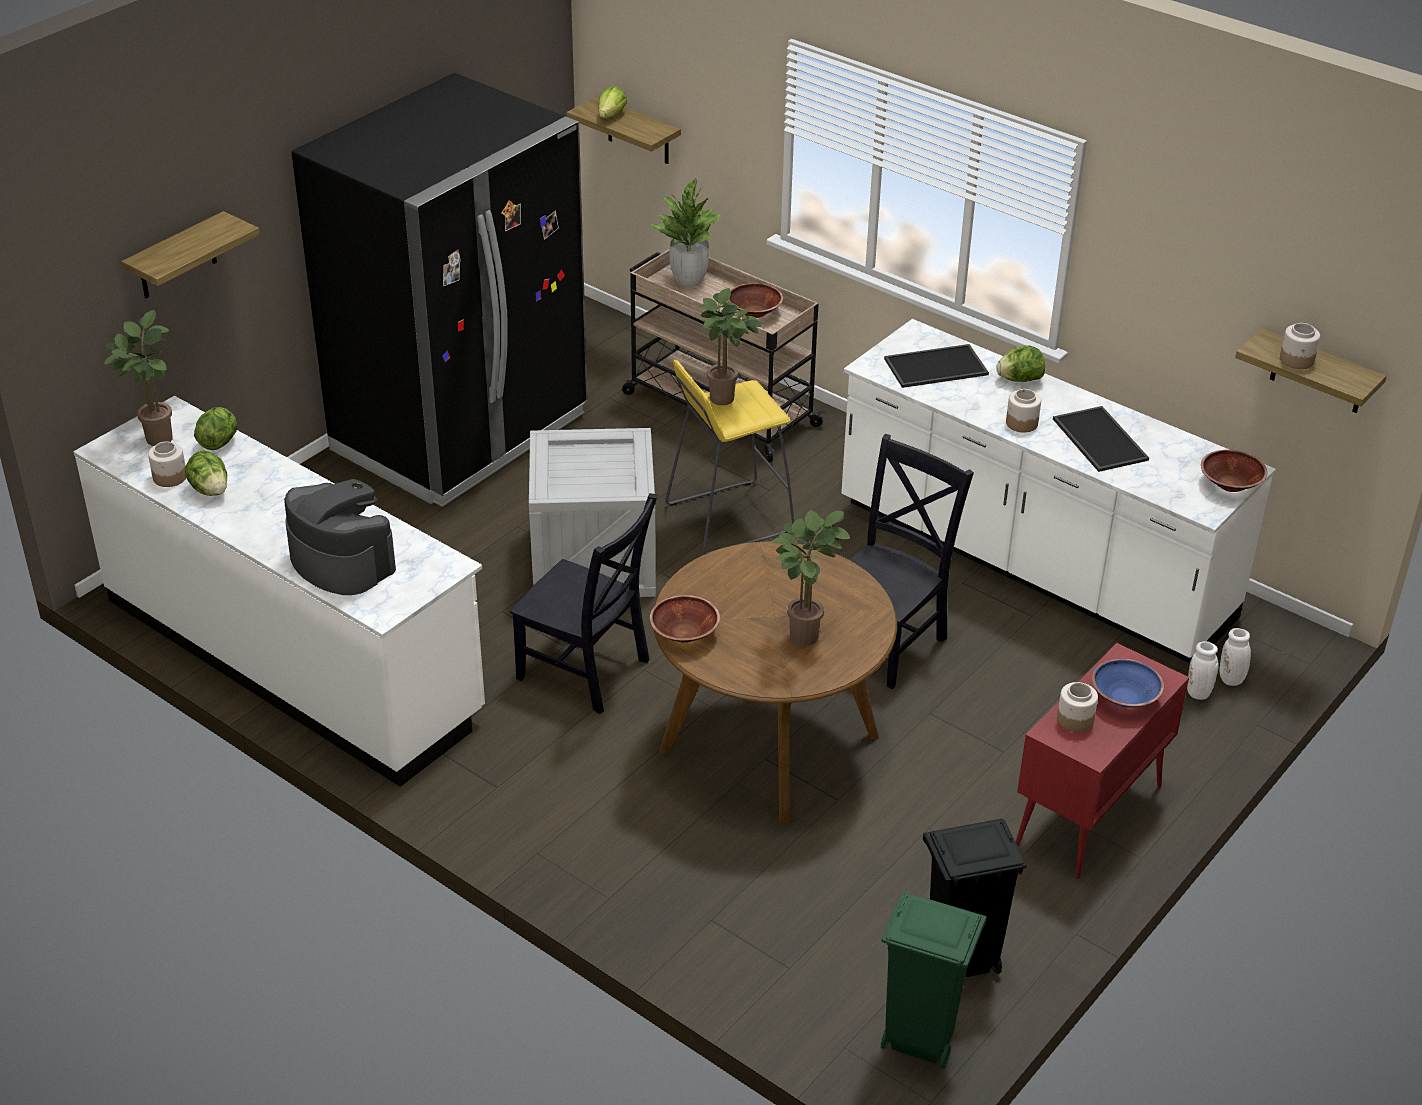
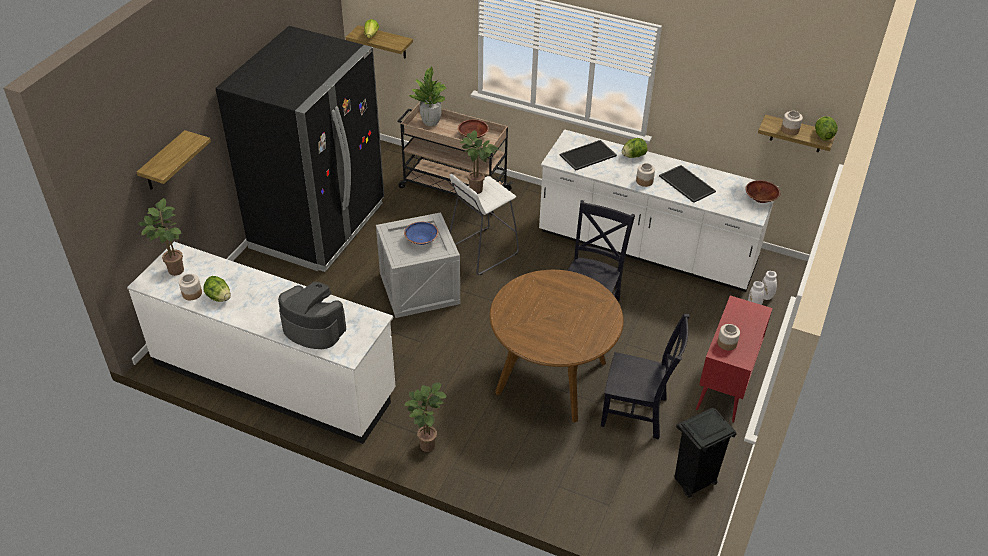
camera: 15 degrees left, 5 degrees up
(219, 442) = (212, 266): lettuce -> lettuce (823, 136)
(587, 672) = (440, 355): black chair -> black chair (637, 413)
(685, 634) = (513, 334): brown bowl -> none
(727, 518) = (481, 251): yellow stool -> white stool
(803, 633) = (575, 321): potted plant -> potted plant (426, 443)
(918, 1041) = (689, 531): green trash can -> none
(1124, 698) = (746, 326): blue bowl -> blue bowl (421, 240)

